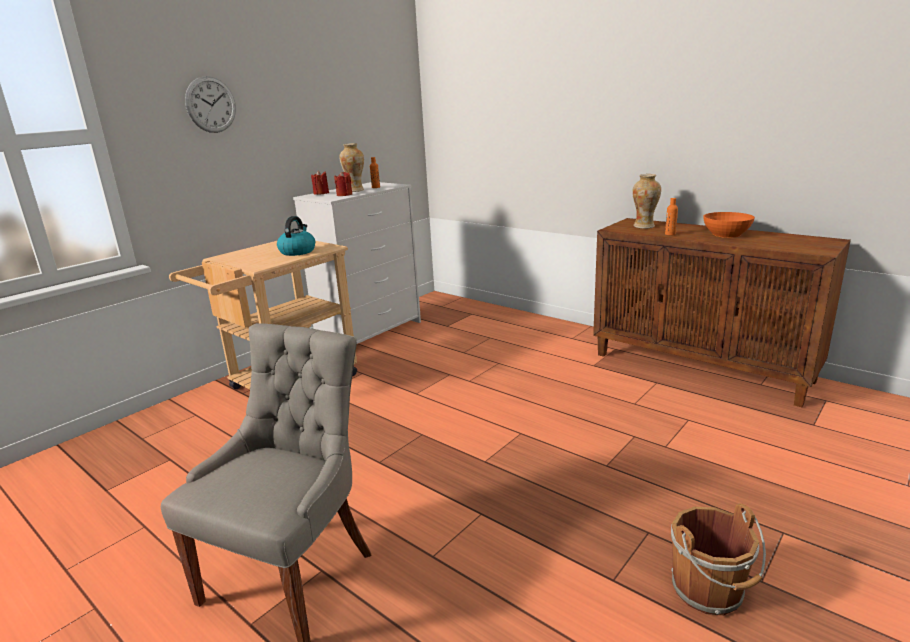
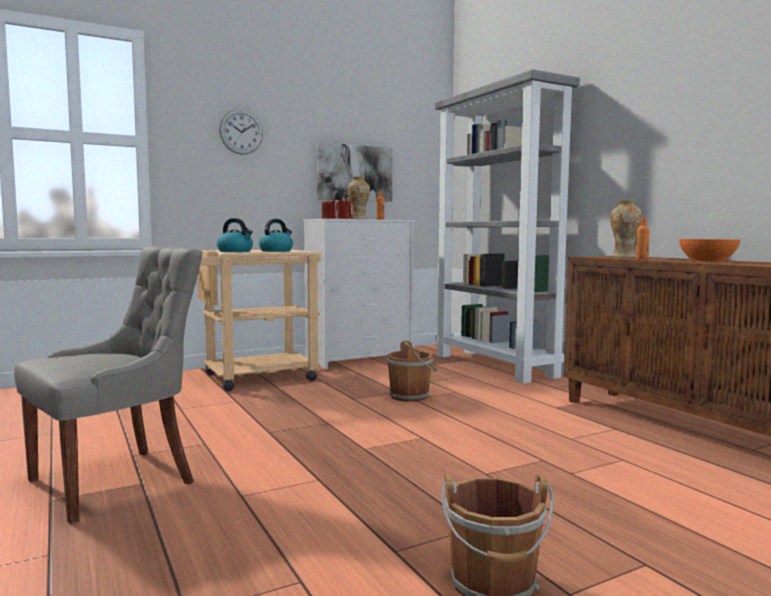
camera: 20 degrees right, 15 degrees down
(258, 262) = (235, 251): none -> kettle
(335, 134) = (354, 173): none -> picture
(465, 377) = (411, 396): none -> brown bucket
(503, 317) = (495, 366): none -> grey bookcase

